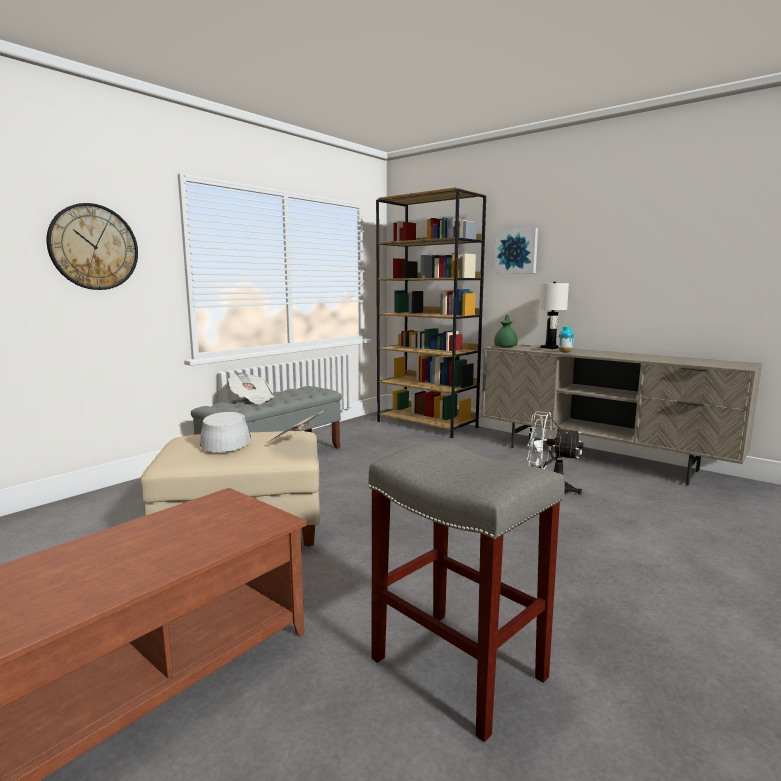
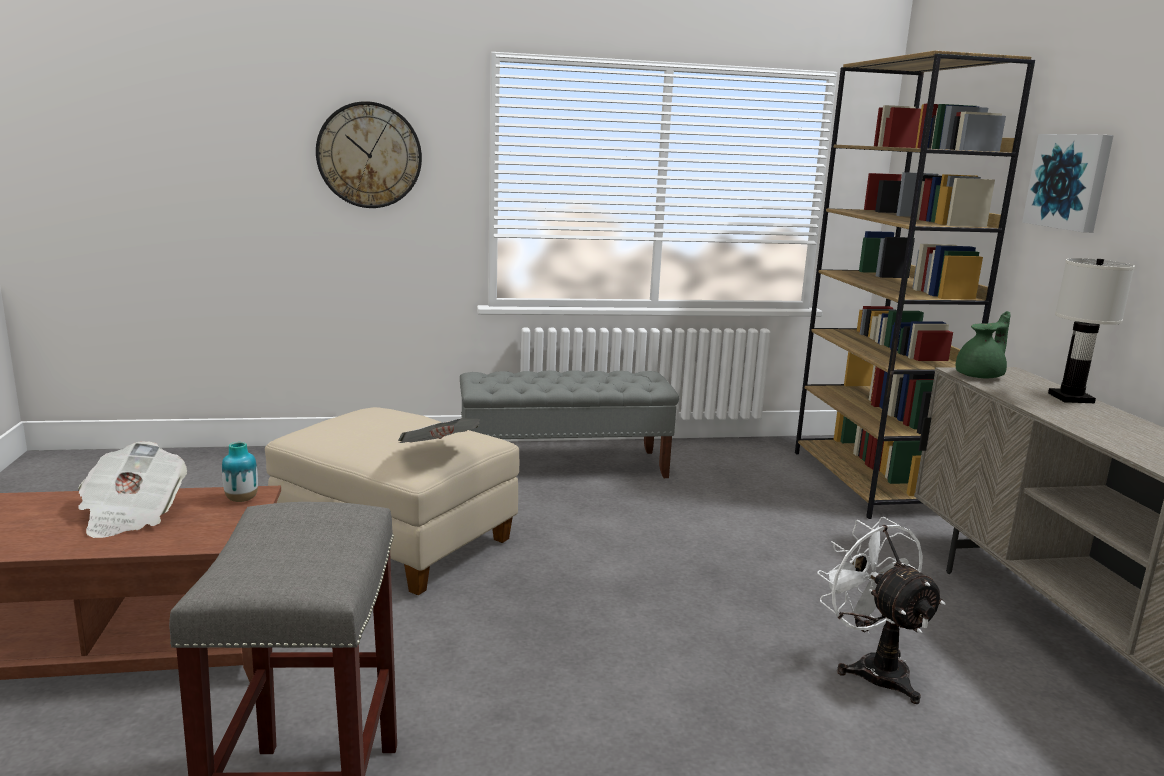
camera: 40 degrees right, 5 degrees up
(225, 440) = (384, 426): grey hat -> none
(252, 400) = (538, 377): newspaper -> newspaper (132, 515)
(565, 352) = (1058, 416): vase -> vase (241, 499)

